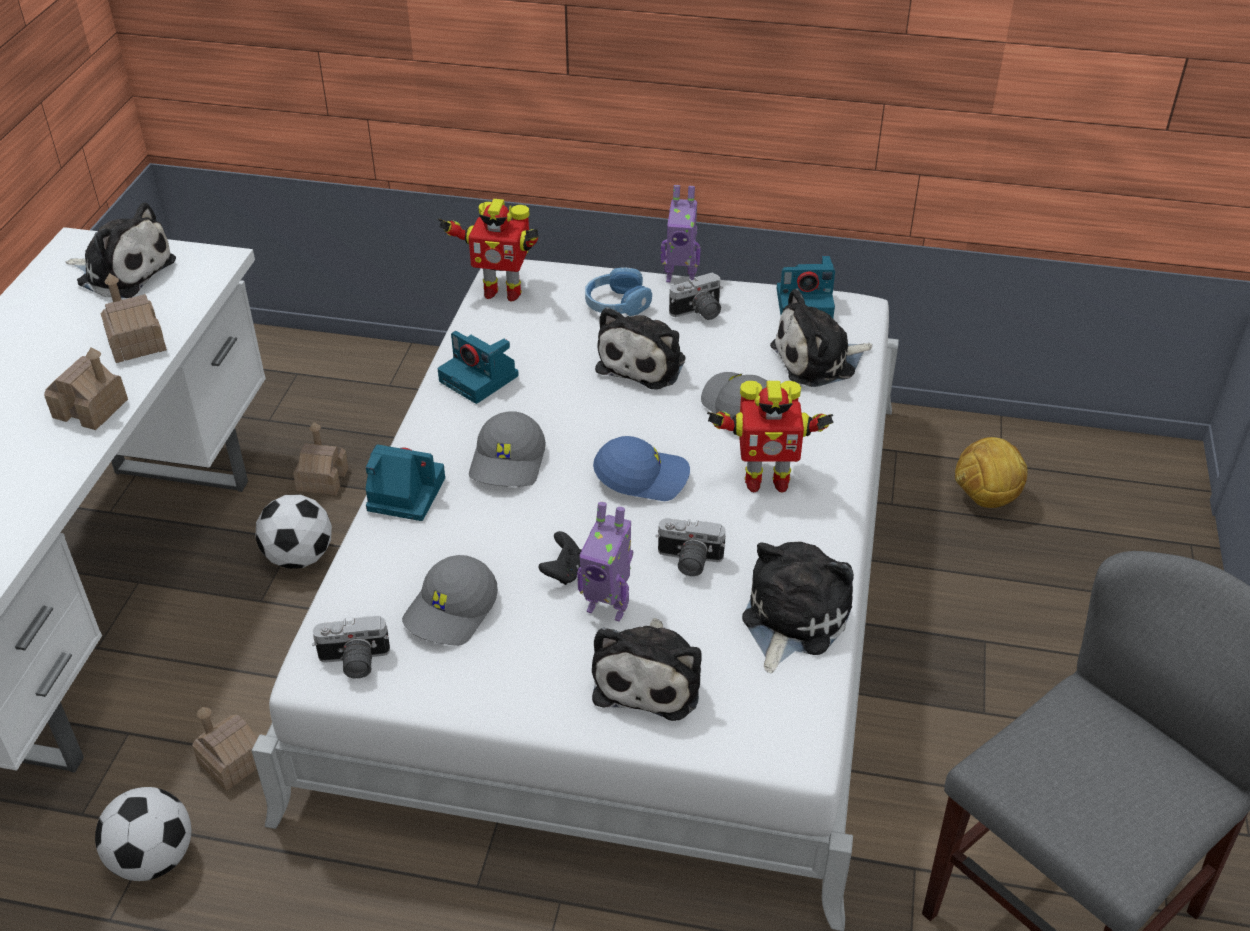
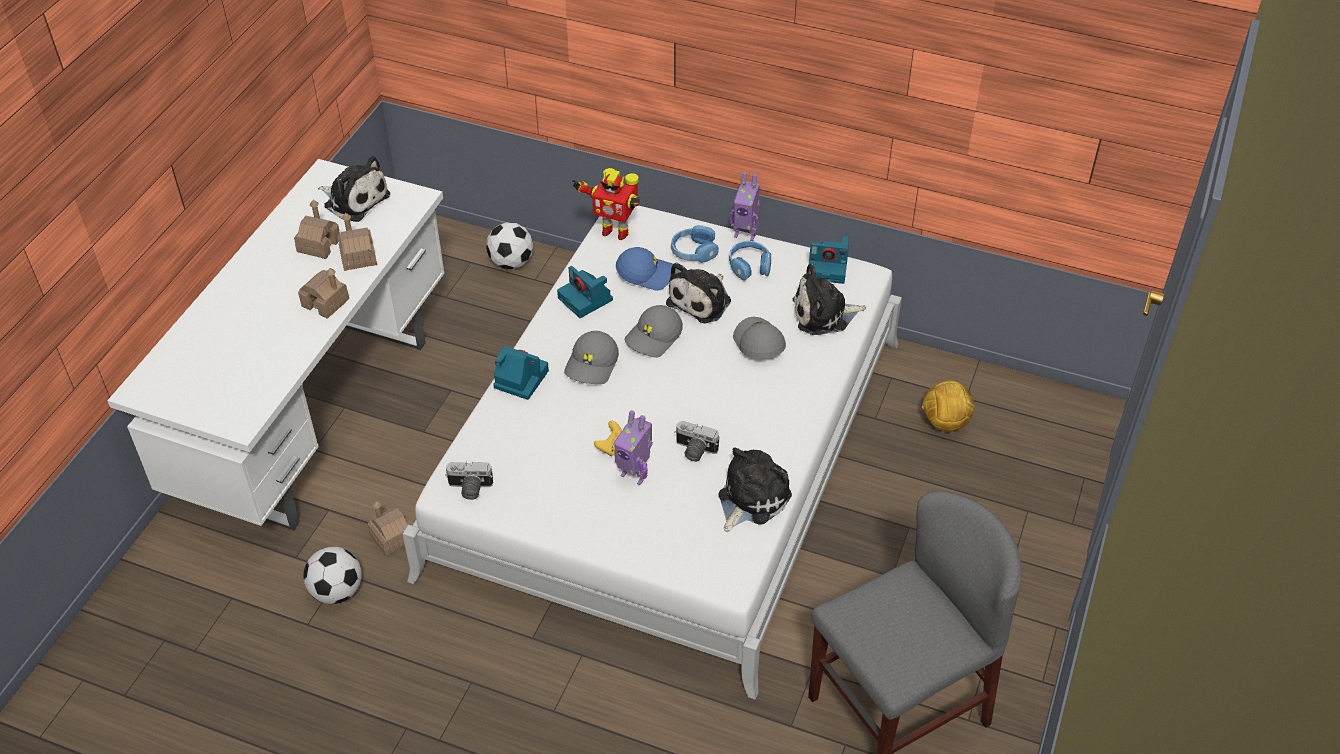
camera: 10 degrees right, 5 degrees up
(299, 557) = (453, 403): football -> football (511, 262)
(322, 479) = (476, 348): toy house -> toy house (319, 245)
(452, 611) = (536, 464): grey cap -> grey cap (654, 338)
(563, 572) = (611, 447): black game controller -> yellow game controller
(642, 476) = (678, 387): blue cap -> blue cap (646, 273)
(650, 677) = (650, 524): plush toy -> none
(698, 313) = (749, 266): camera -> blue headphones
(765, 480) = (761, 400): toy robot -> none

